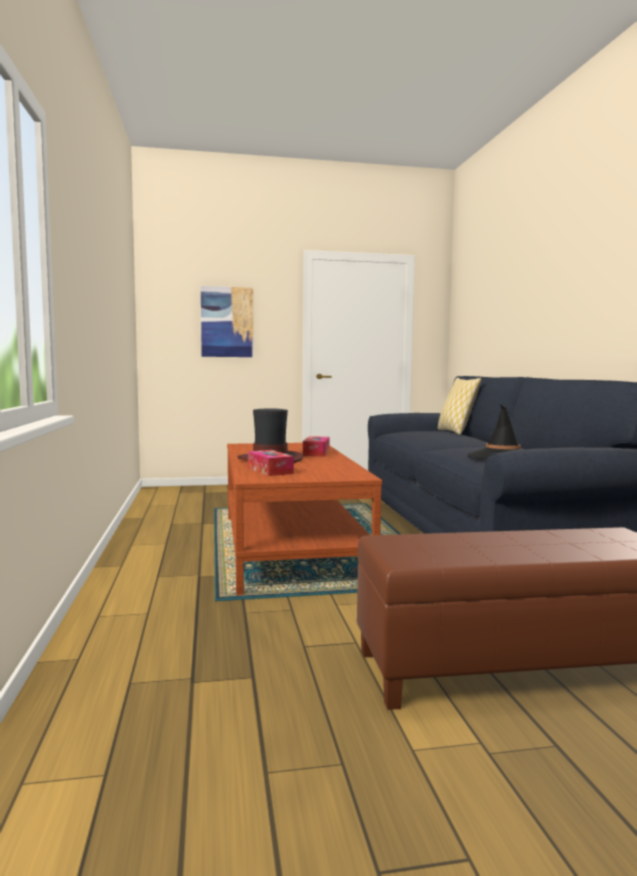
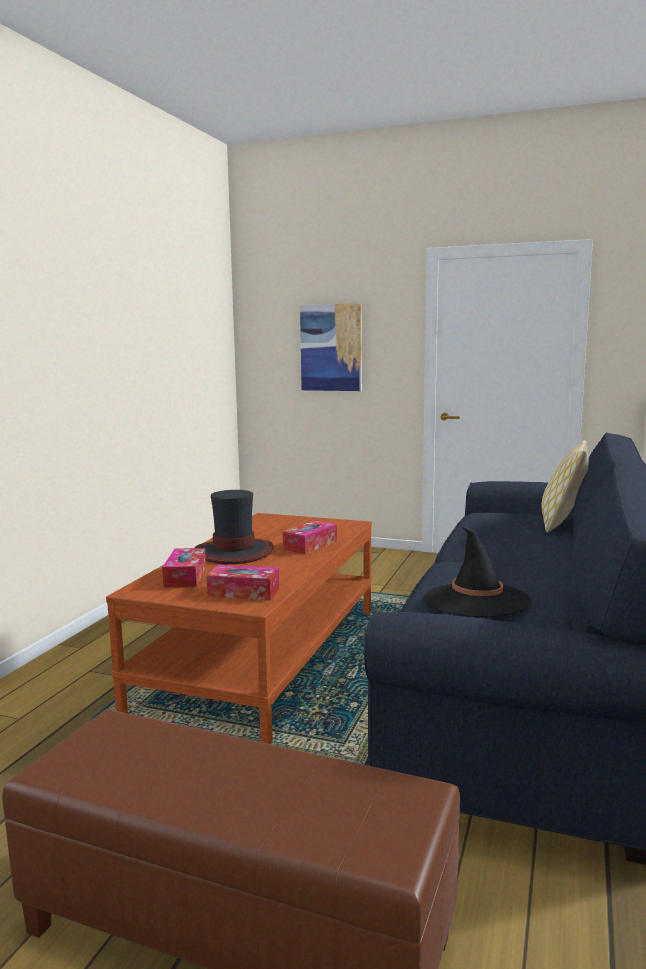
camera: 30 degrees right, 5 degrees up
(336, 472) = (244, 592): none -> tissue box

